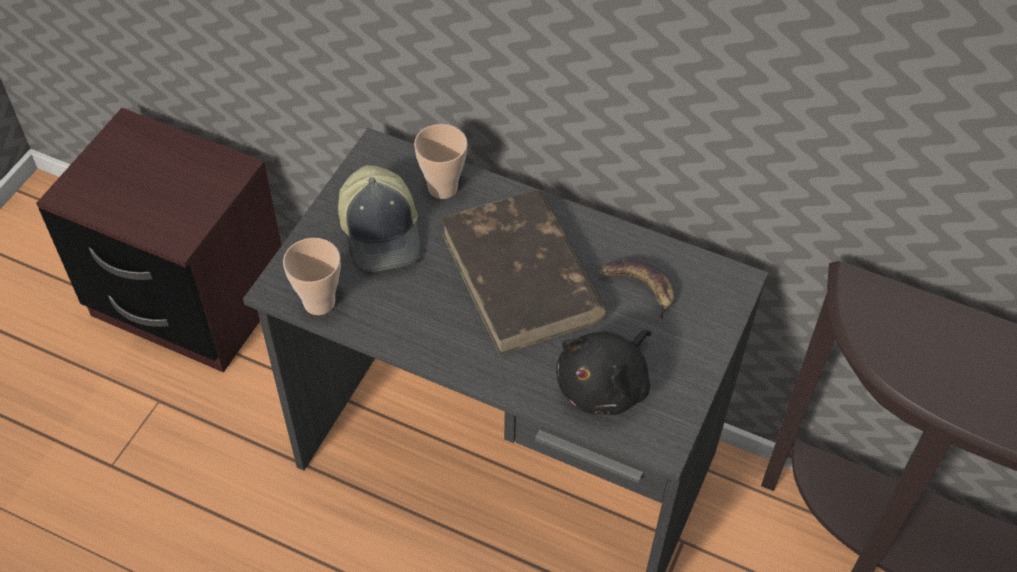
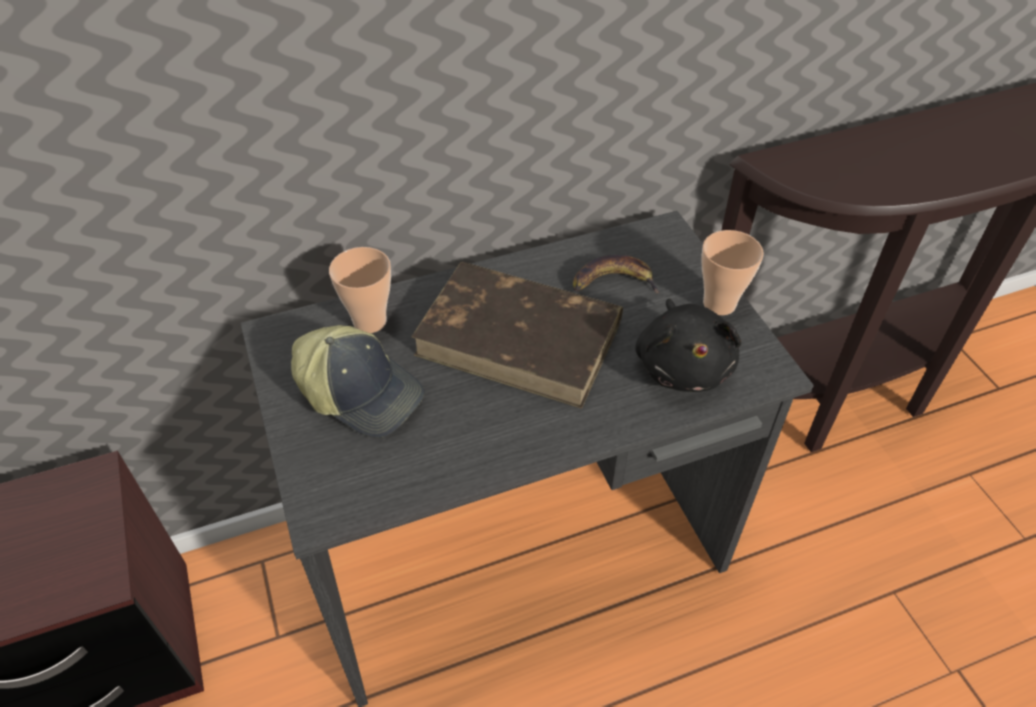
camera: 45 degrees left, 5 degrees down
(319, 302) = (376, 494): cup -> cup (719, 304)

